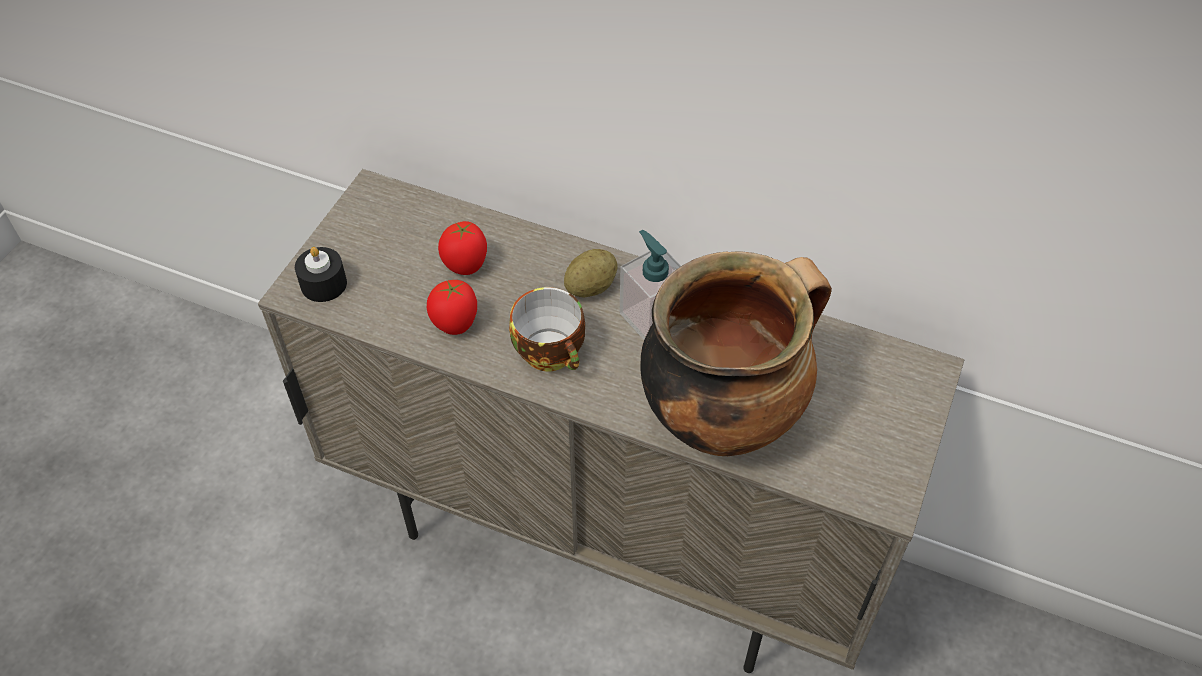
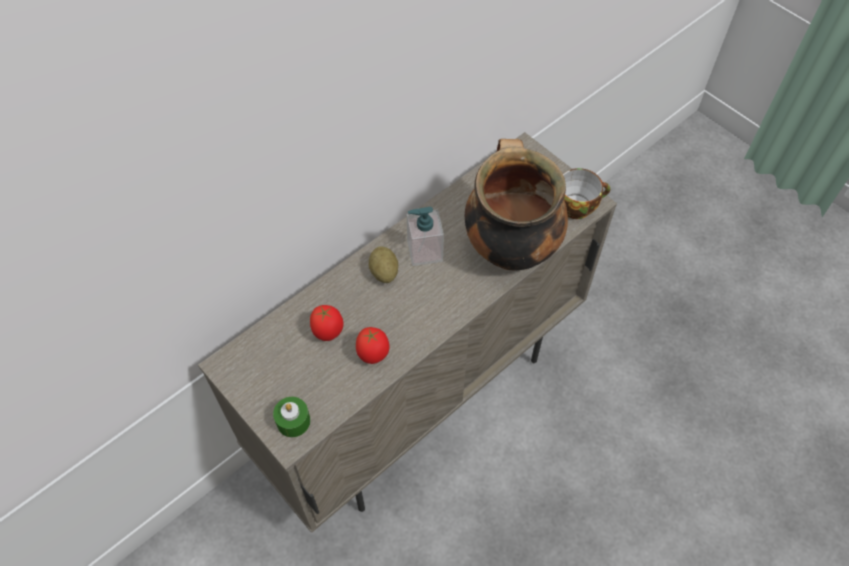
camera: 65 degrees left, 5 degrees up
(323, 284) = (293, 421): black candle -> green candle
(553, 353) = (423, 310): cup -> cup (577, 205)

